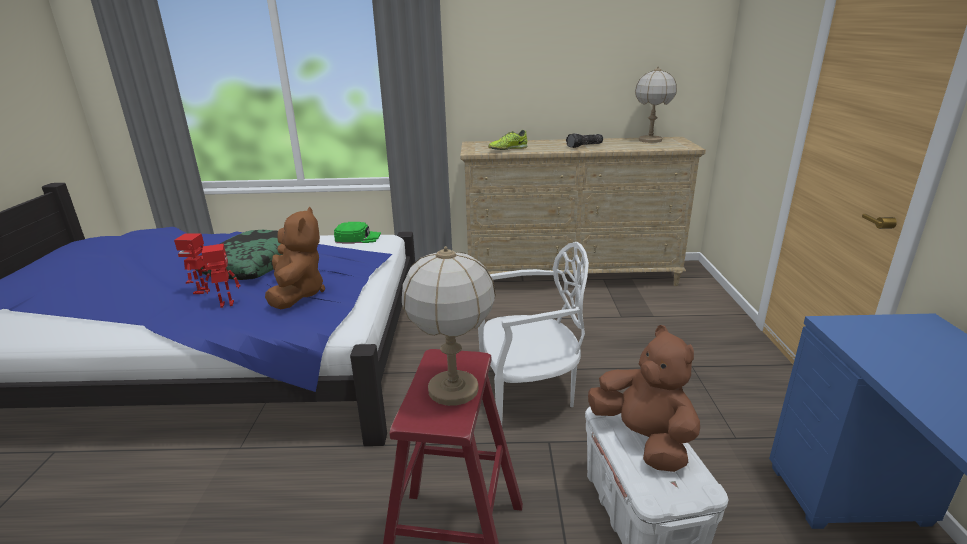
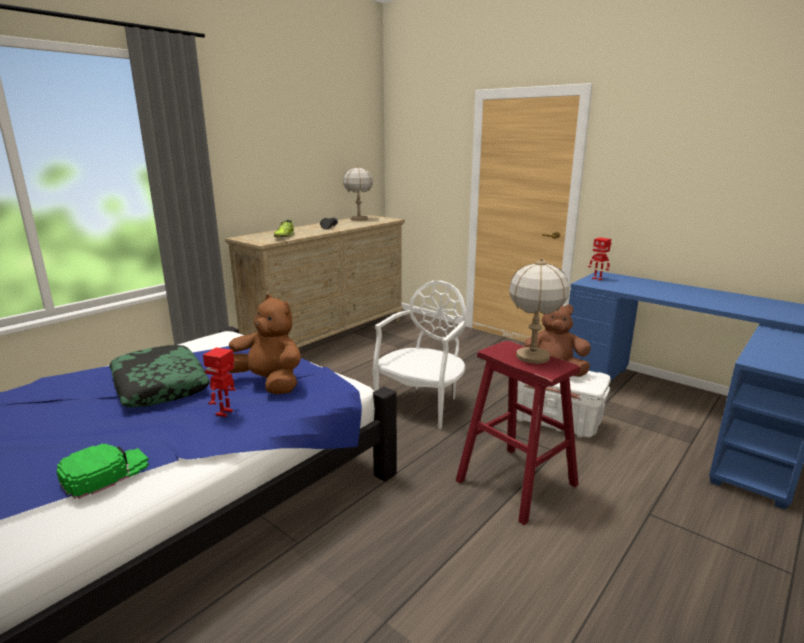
camera: 50 degrees left, 5 degrees down
(202, 291) = (170, 417): toy robot -> toy robot (597, 279)
(358, 237) = (202, 341): green cap -> green cap (104, 473)

